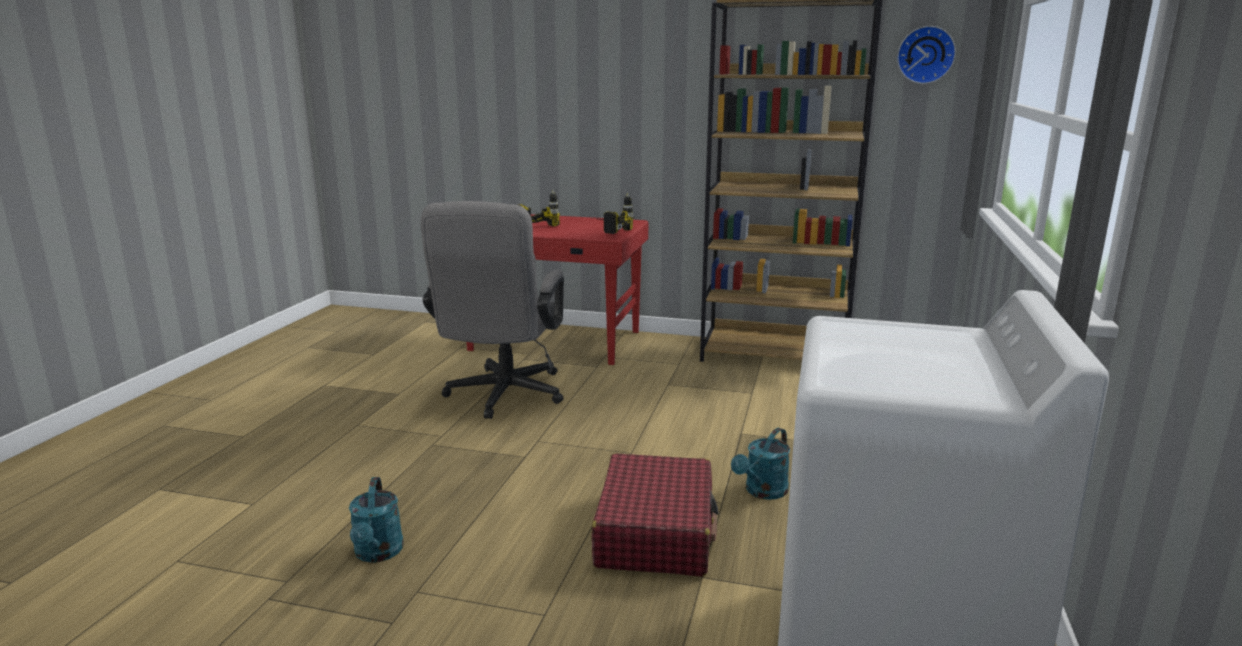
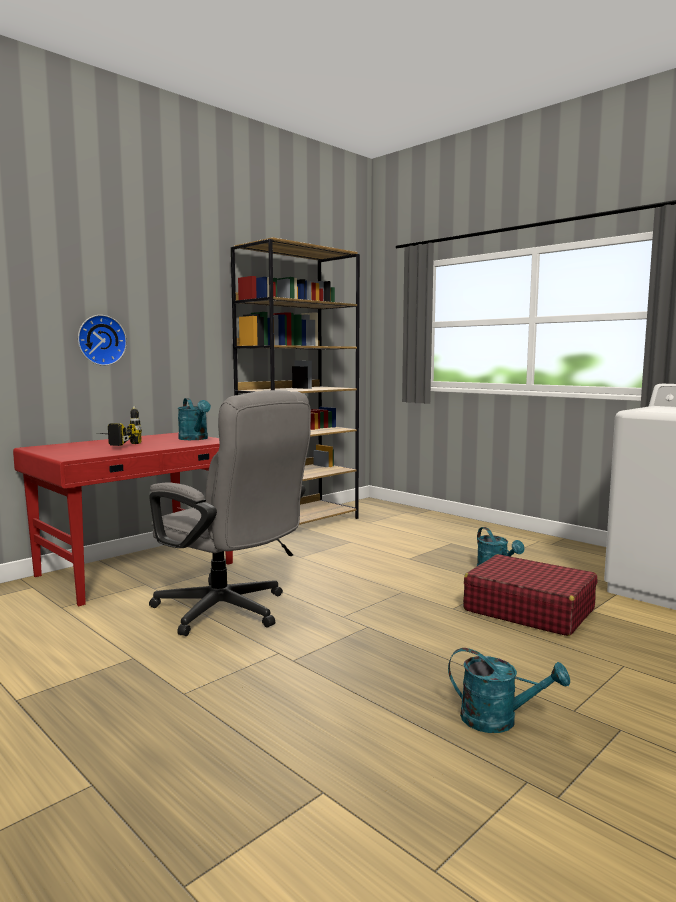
camera: 60 degrees left, 10 degrees down
(607, 231) = (195, 439): power drill -> turquoise watering can
(925, 55) = (342, 296): wall clock -> wall clock (101, 340)

